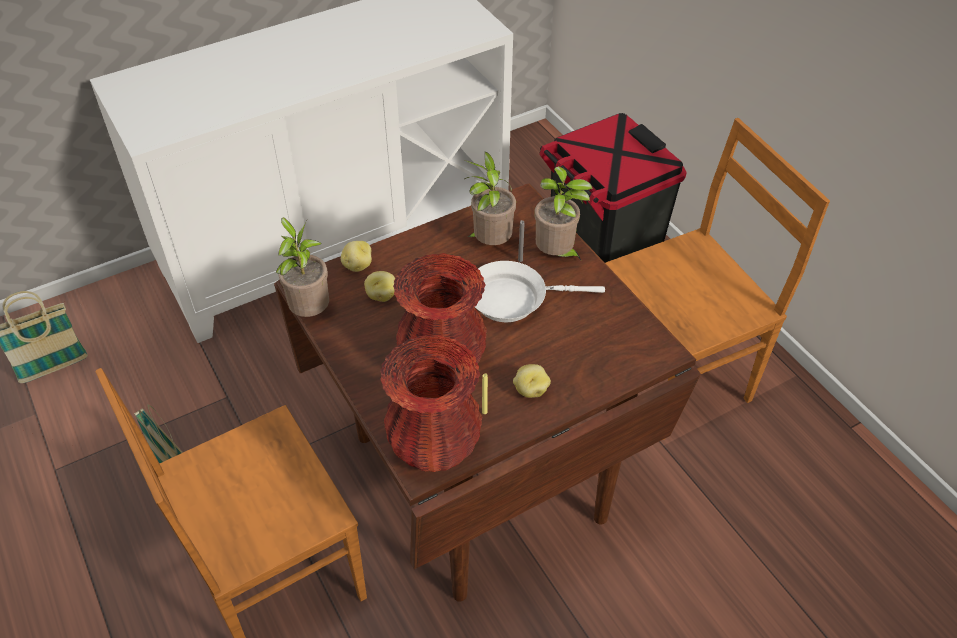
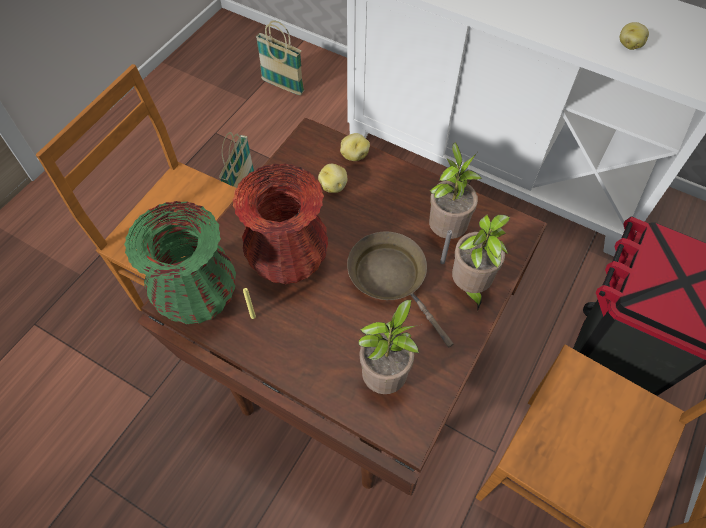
camera: 60 degrees right, 10 degrees up
(310, 311) = (287, 152): potted plant -> potted plant (385, 377)
(435, 447) = (198, 299): red vase -> green vase
(513, 299) = (391, 278): white frying pan -> brown frying pan
(530, 389) = (296, 340): potato -> potato (629, 45)

